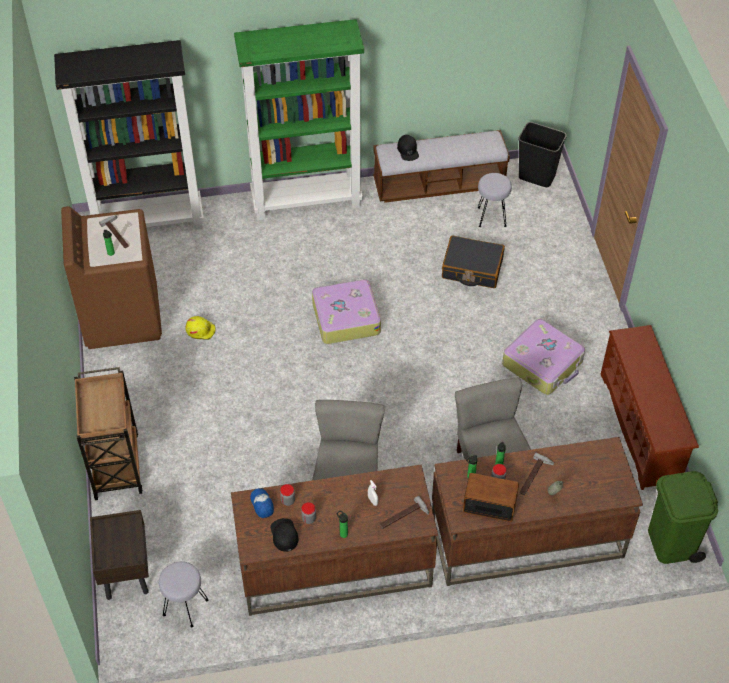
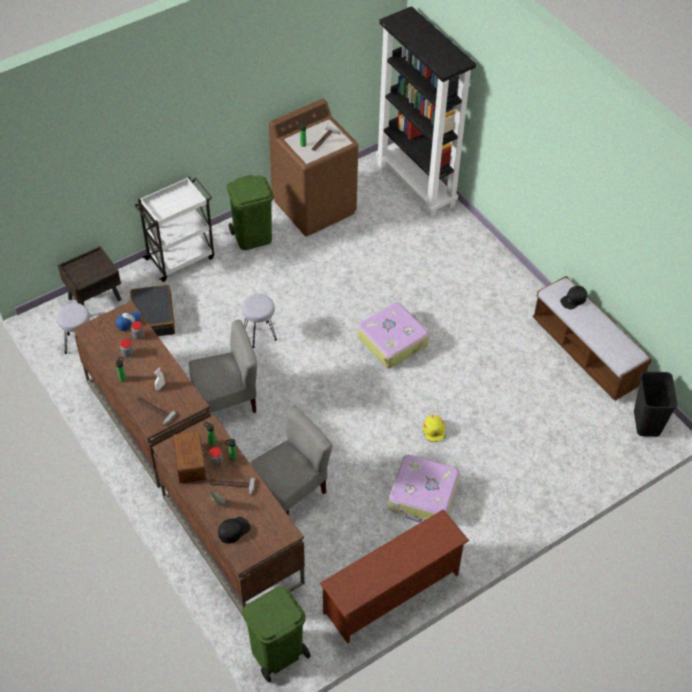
camera: 65 degrees right, 0 degrees up
(116, 464) = (181, 258): brown cart -> white cart
(130, 386) = (253, 237): none -> green trash can
(200, 330) = (328, 256): yellow hard hat -> yellow hard hat (434, 431)
(284, 535) = (107, 344): black cap -> black cap (233, 530)
(307, 200) = (504, 270): green bookcase -> none
(472, 268) = (501, 409): black suitcase -> black suitcase (153, 317)
(491, 217) = (572, 404): grey stool -> grey stool (260, 334)

